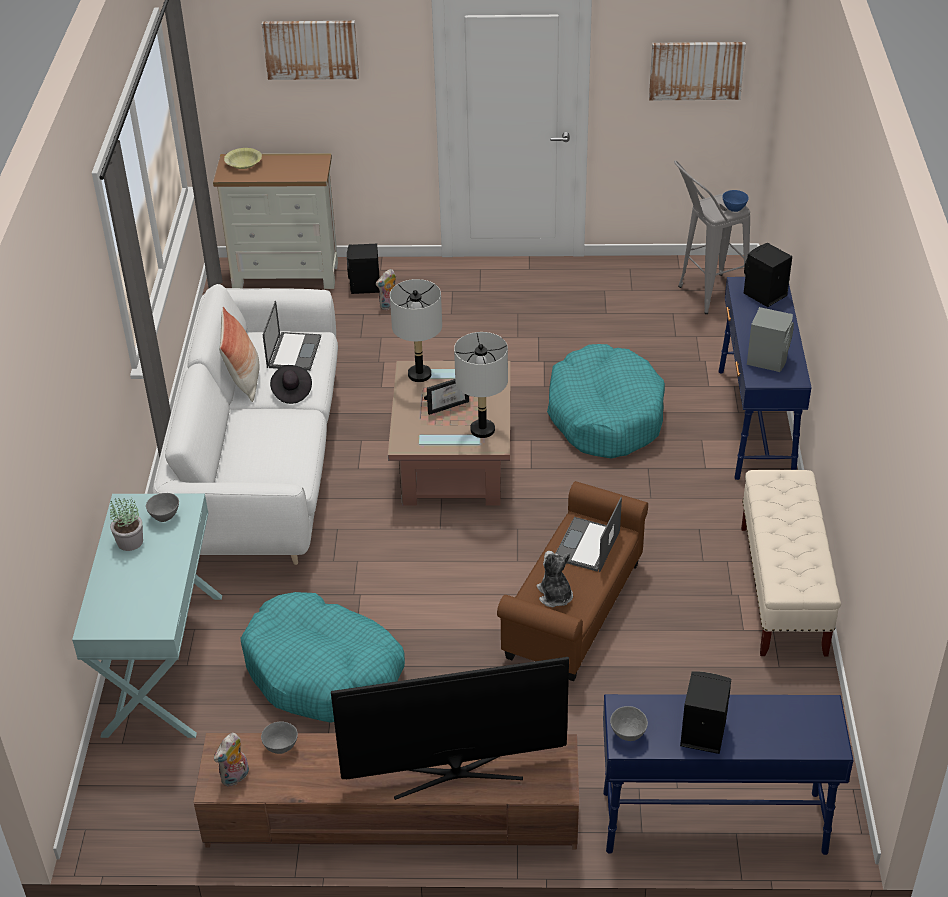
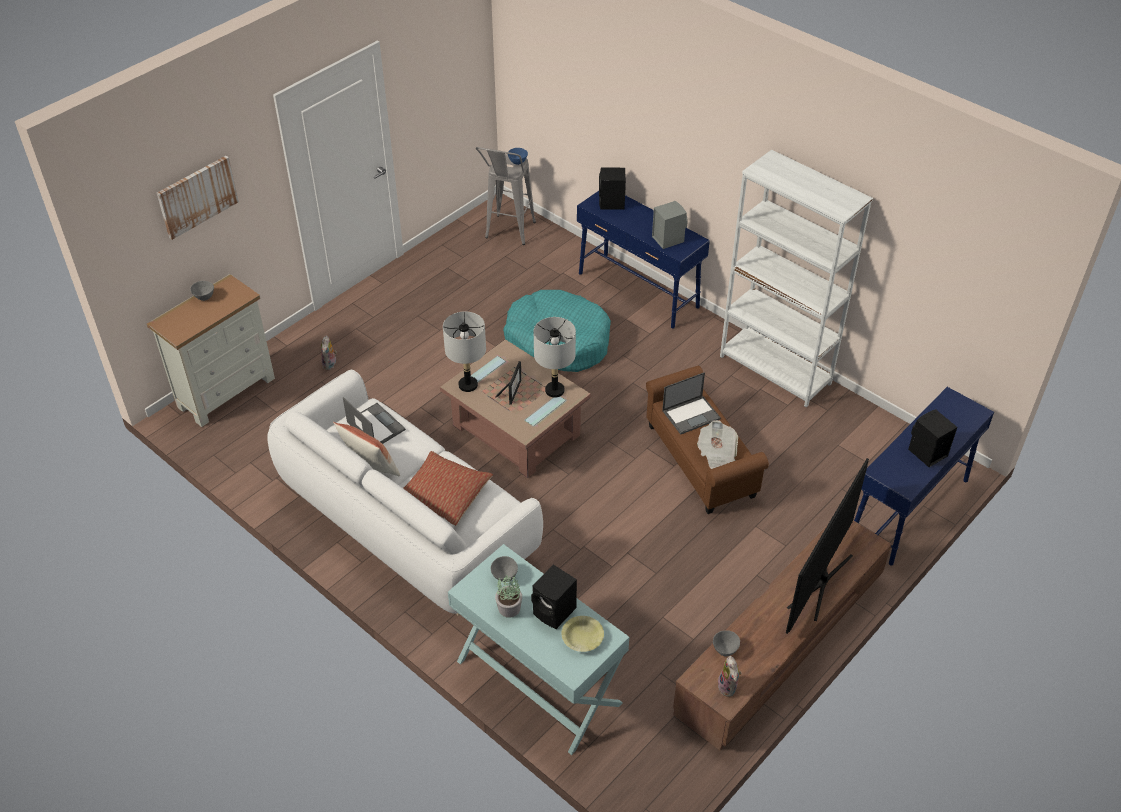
camera: 50 degrees left, 5 degrees up
(243, 163) = (177, 319): yellow bowl -> yellow bowl (582, 638)
(258, 440) = (444, 495): none -> pillow
(291, 392) = (414, 451): black hat -> none
(323, 671) = (631, 604): turquoise dog bed -> none
(365, 287) = (294, 363): black speaker -> black speaker (555, 612)
(555, 595) = (716, 453): plush toy -> newspaper
(587, 546) = (691, 414): laptop -> laptop turned 90 degrees counterclockwise
(627, 734) = (901, 482): grey bowl -> grey bowl (204, 298)
(696, 70) = (449, 77): picture -> none
(782, 590) = (775, 370): beige bench -> white bookcase

